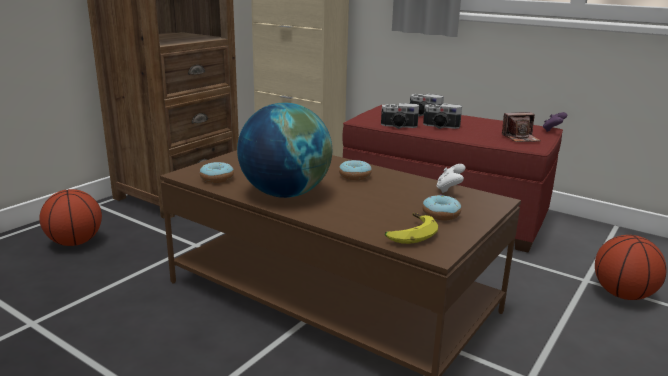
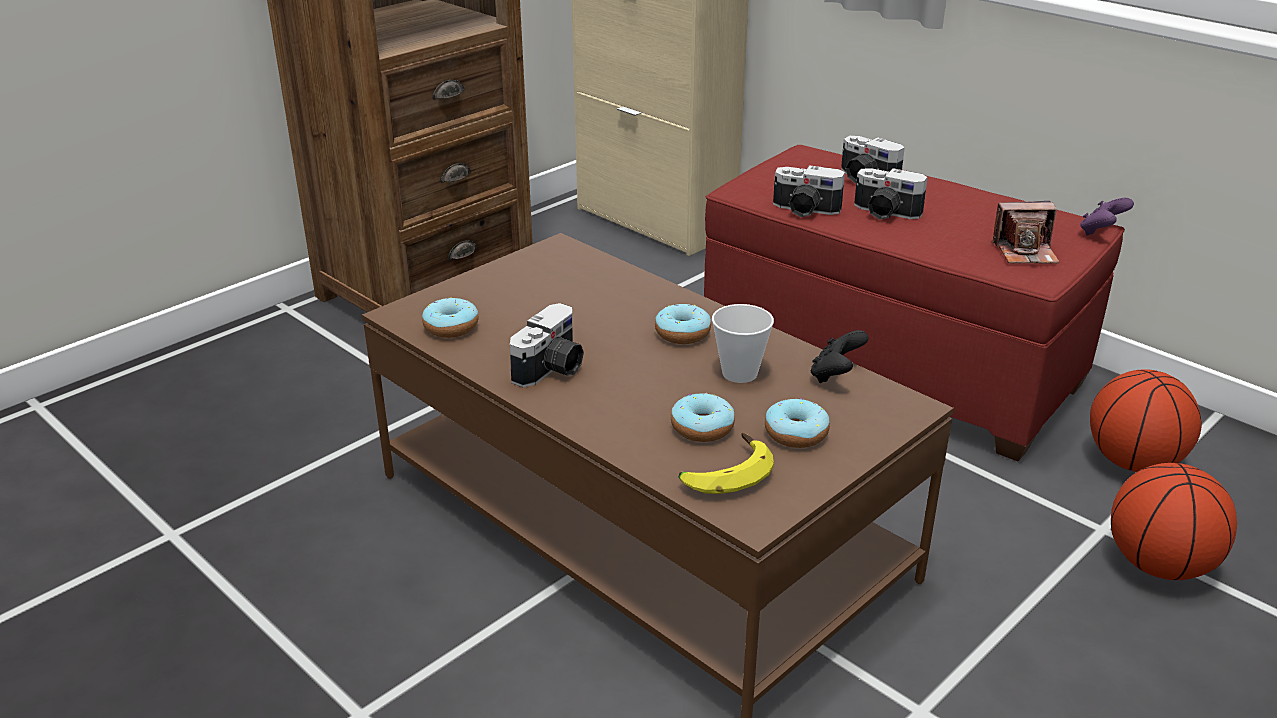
camera: 10 degrees right, 10 degrees up
(75, 242) = (246, 386): basketball -> basketball (1132, 462)
(285, 194) = (552, 369): globe -> camera
(385, 215) = (702, 428): none -> donut
(395, 191) = (739, 373): none -> cup
(449, 189) = (835, 375): white game controller -> black game controller

